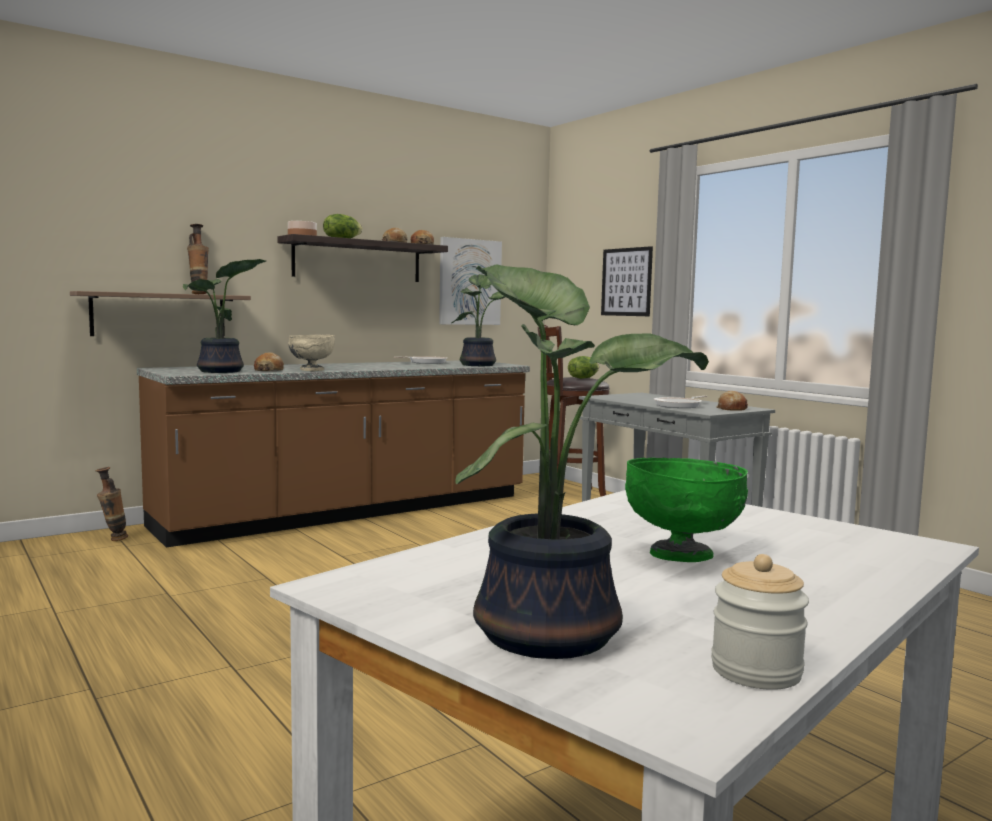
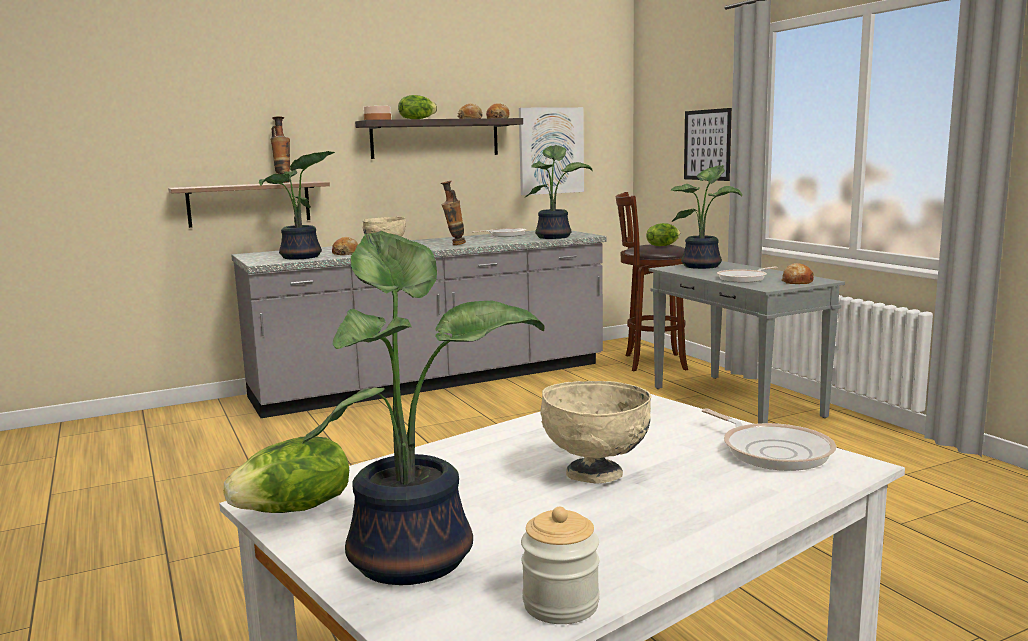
camera: 10 degrees right, 5 degrees up
(113, 540) = (218, 410): vase -> vase (454, 244)
(350, 511) = (433, 381): brown counter -> grey counter
(370, 591) = (295, 509): none -> lettuce
(631, 396) = (704, 266): none -> potted plant
(682, 556) = (596, 475): green bowl -> beige bowl
(841, 535) = (773, 451): none -> frying pan

